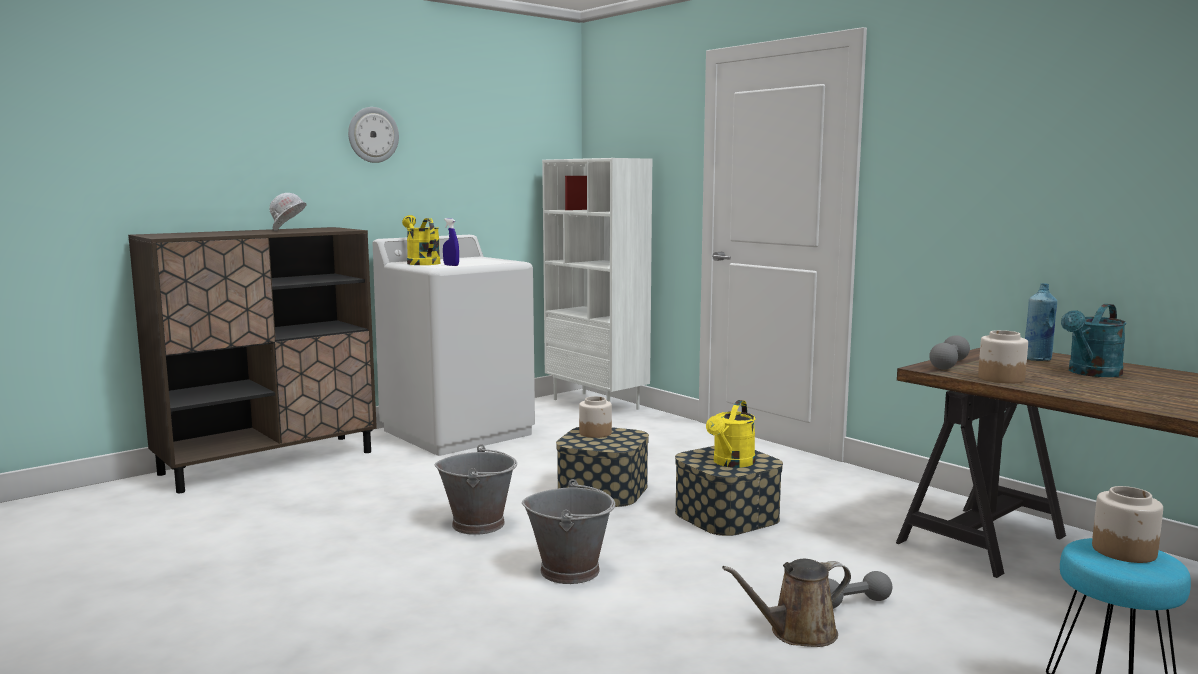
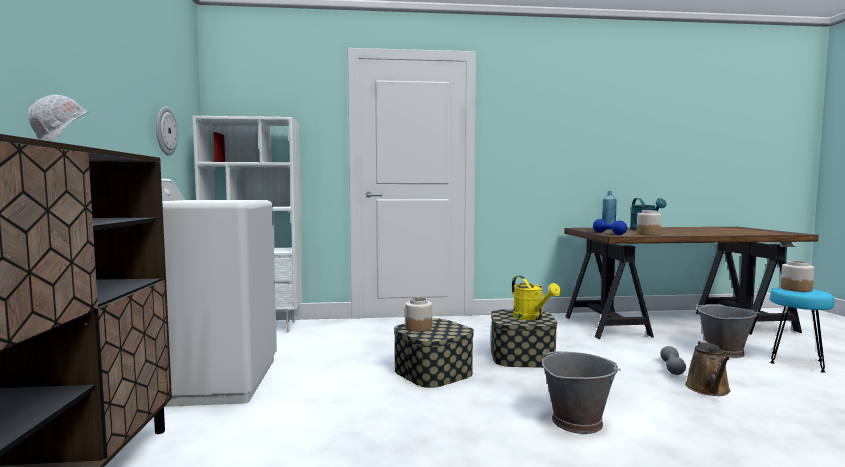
camera: 55 degrees left, 5 degrees down
(373, 135) = (84, 50): wall clock -> wall clock (165, 131)
(421, 263) = (179, 201): yellow watering can -> none
(451, 265) = (230, 201): blue spray bottle -> none
(479, 524) = (444, 429): grey bucket -> grey bucket (723, 351)
(949, 364) = (609, 233): grey dumbbell -> blue dumbbell

